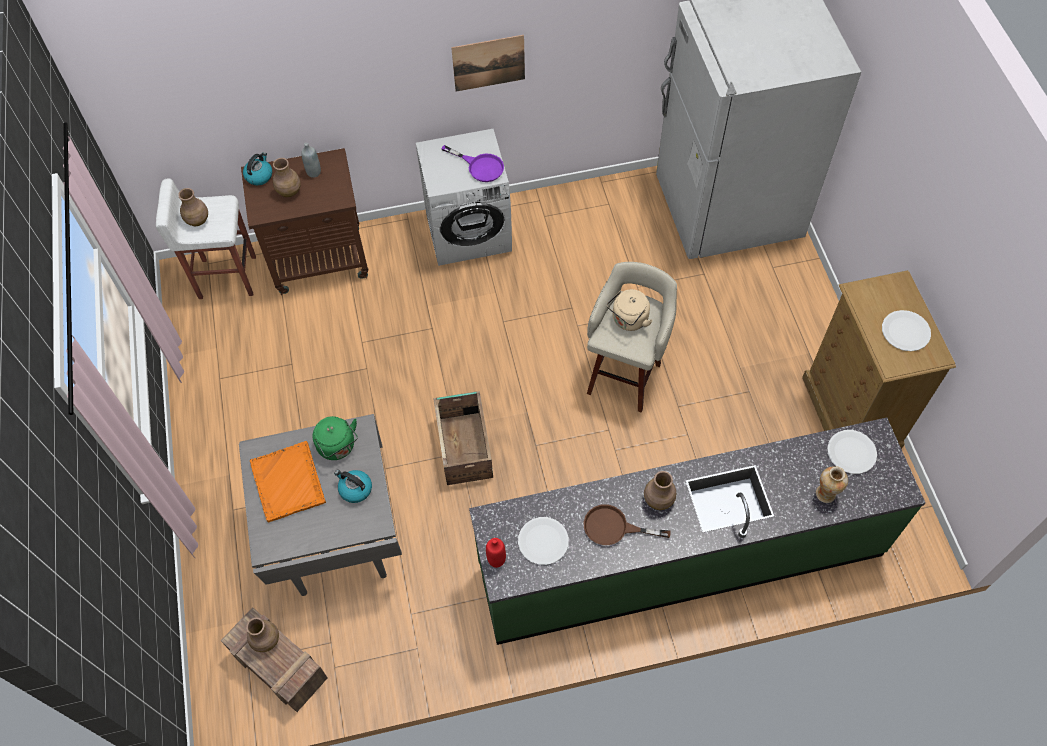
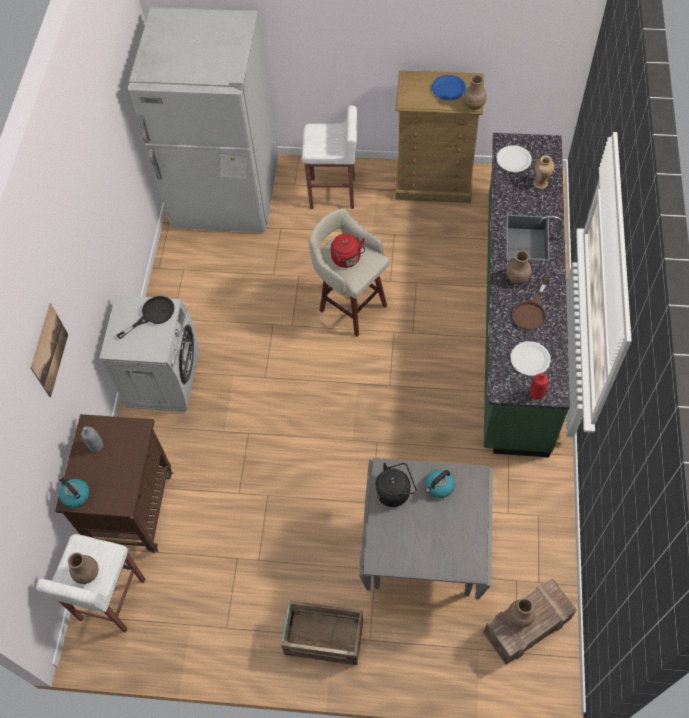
camera: 70 degrees left, 0 degrees up
(288, 483) = (416, 539): orange tray -> none
(289, 191) = (108, 471): brown vase -> brown vase (473, 105)
(338, 447) = (395, 491): green kettle -> black kettle
(465, 446) = (372, 436): crate -> crate (323, 637)
(480, 166) = (153, 315): purple frying pan -> black frying pan
(488, 63) = (89, 249): picture -> picture (49, 350)
(628, 320) = (347, 259): beige kettle -> red kettle
(778, 310) = (333, 194): none -> white stool
(905, 331) = (448, 88): white plate -> blue plate

